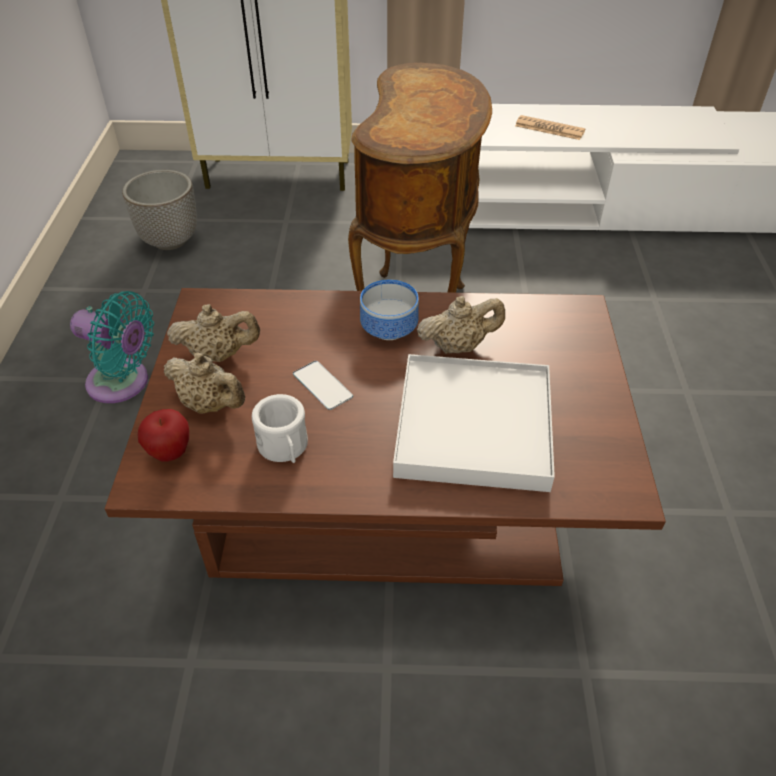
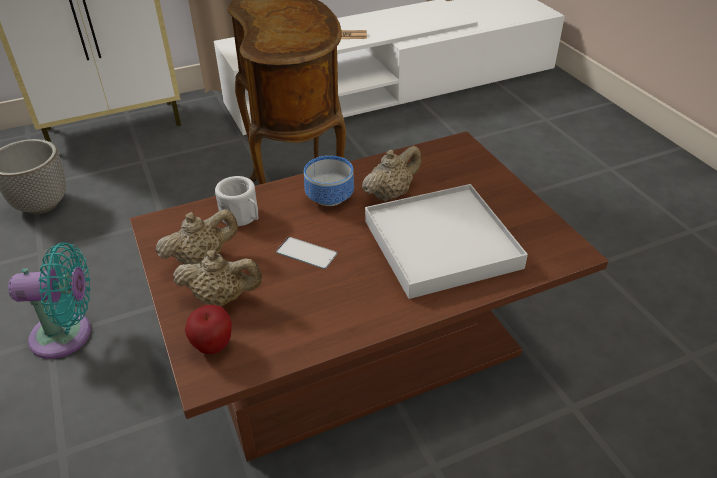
camera: 25 degrees left, 5 degrees down
(284, 448) = (309, 308): white mug -> white mug (242, 217)

